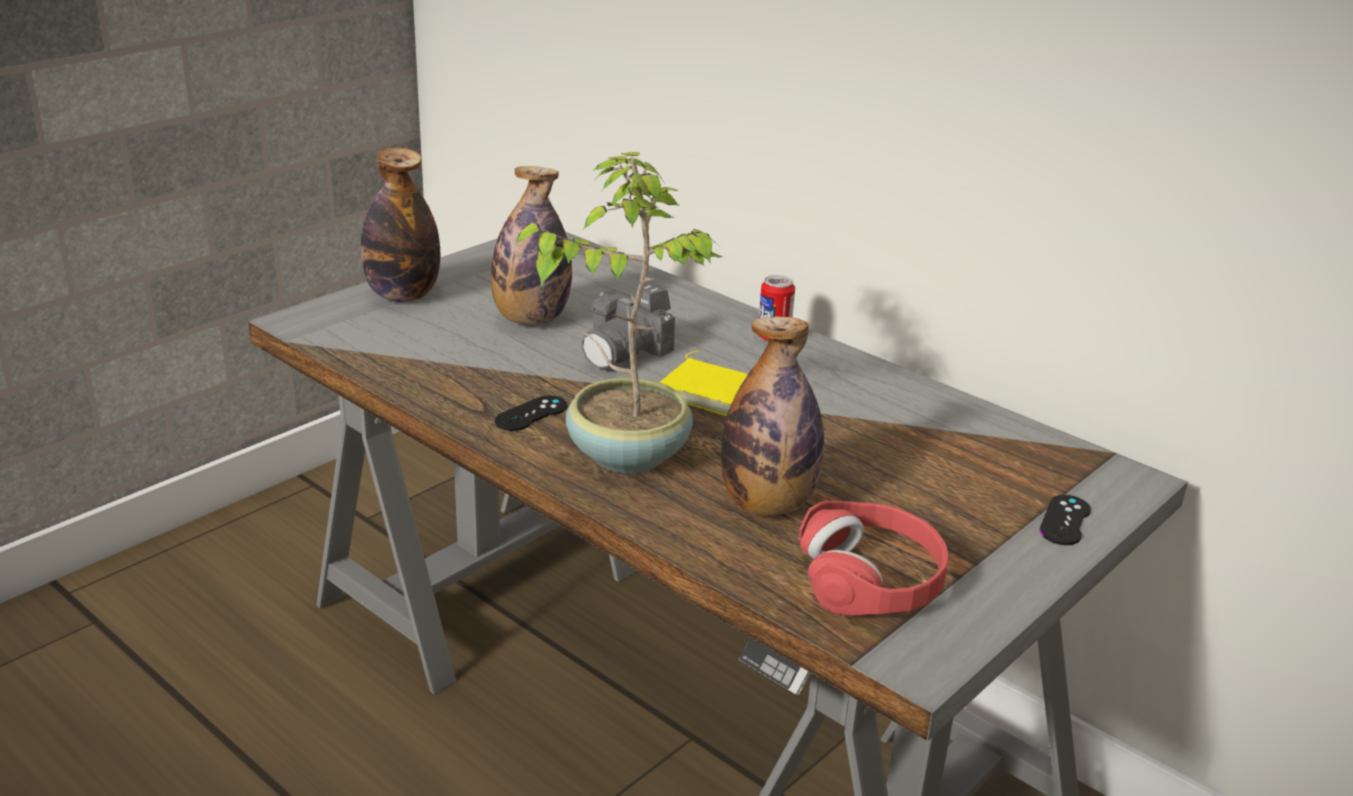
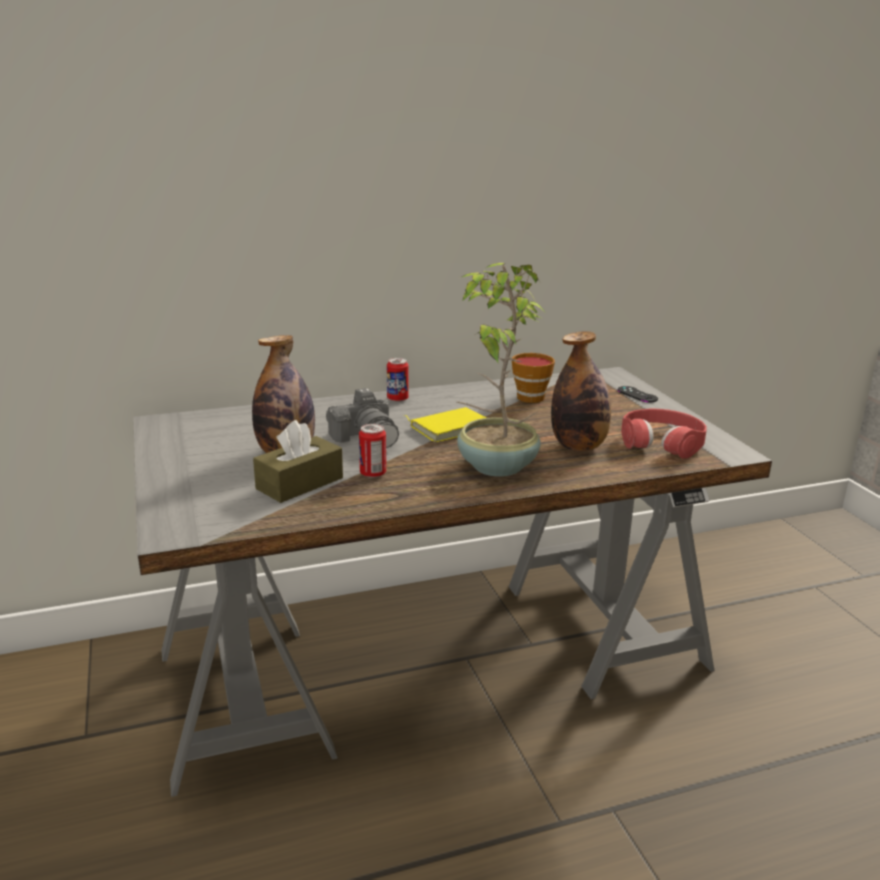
camera: 60 degrees left, 5 degrees down
(403, 295) = (184, 486): bottle -> none
(460, 348) = (300, 483): none -> brown tissue box
(525, 380) = (373, 474): none -> can
(531, 414) = (420, 481): black game controller -> none
(916, 426) = (529, 396): none -> cup

